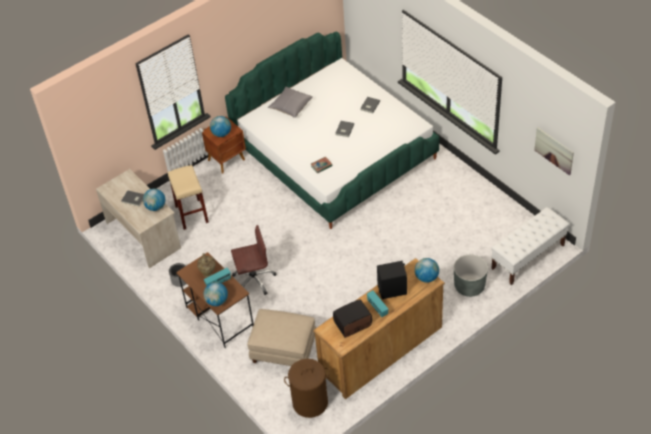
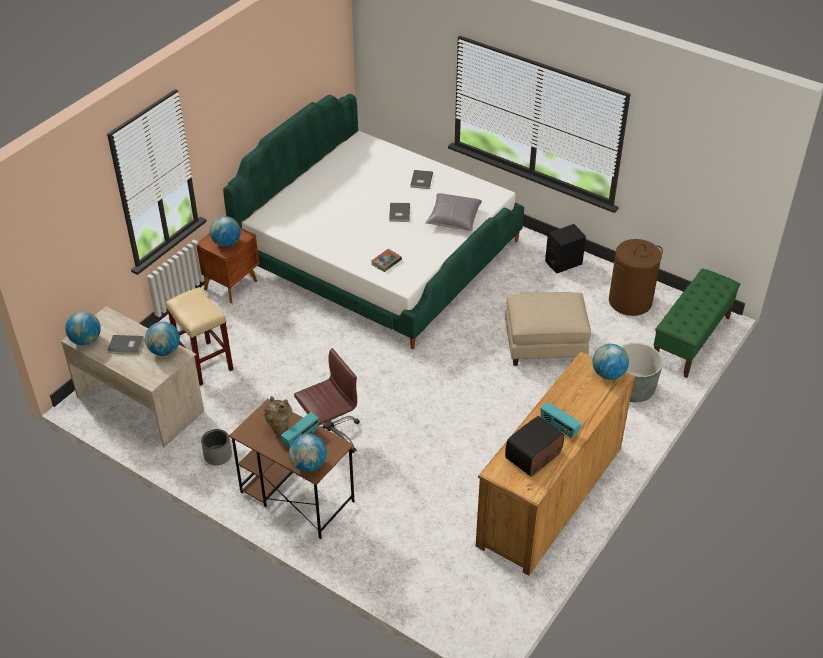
camera: 20 degrees left, 5 degrees down
(110, 191) = (86, 340): none -> globe
(283, 351) = (410, 525): beige ottoman -> beige ottoman (544, 346)
(290, 106) = (313, 196): grey pillow -> grey pillow (453, 218)
(310, 403) = (479, 592): brown laundry basket -> brown laundry basket (630, 302)
(392, 290) = (568, 398): black speaker -> black speaker (563, 263)
(528, 257) = (691, 339): white bench -> green bench
(554, 150) = (717, 182): picture -> none

